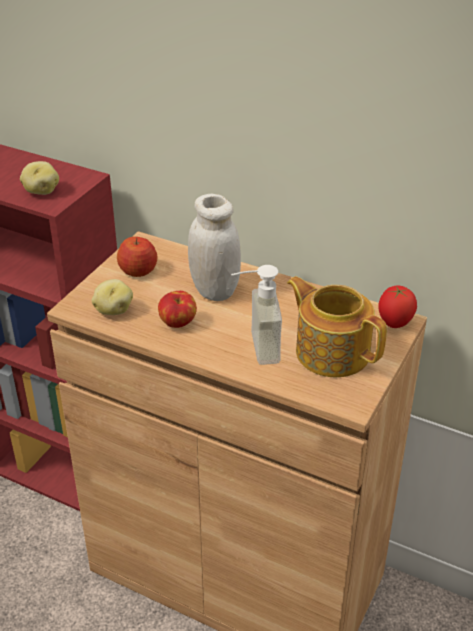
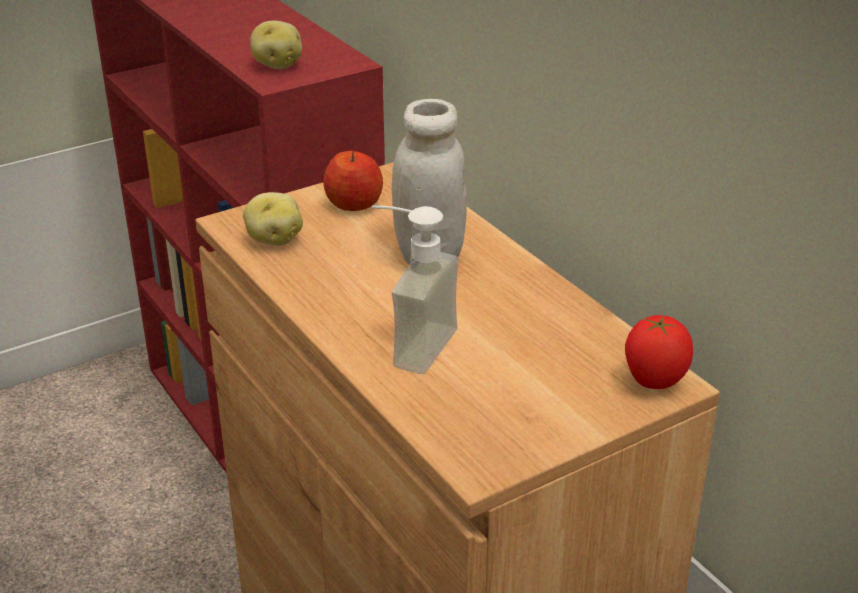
camera: 30 degrees right, 5 degrees down
(178, 323) = (339, 281): apple -> none
(332, 351) = (517, 387): teapot -> none

